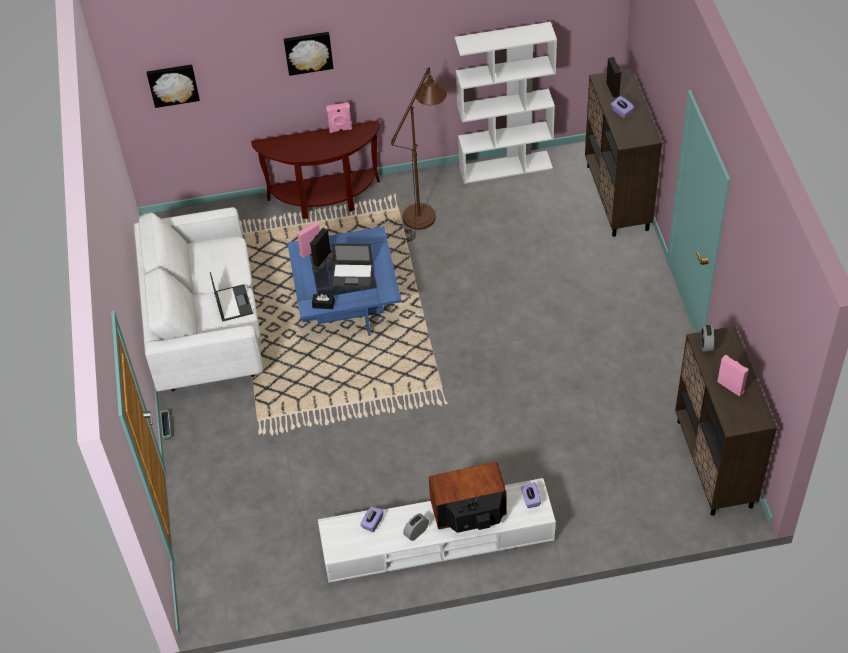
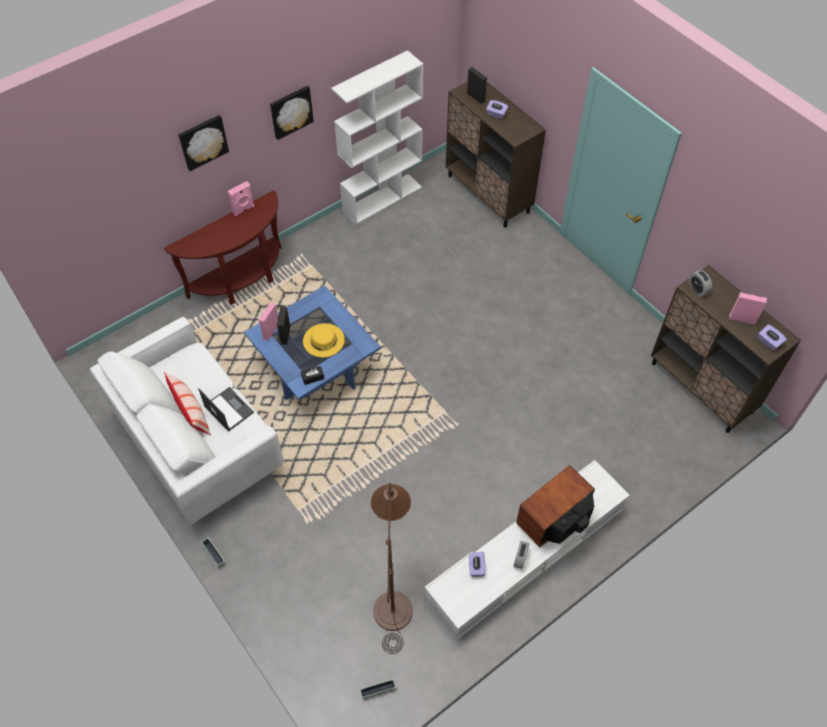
camera: 30 degrees left, 5 degrees up
(173, 84) = (78, 215): picture -> picture (291, 111)
(201, 293) = (191, 411): none -> pillow
(237, 593) = (378, 690): none -> planter
(353, 275) = (323, 340): laptop -> yellow hat
(423, 210) = (335, 260): brown floor lamp -> brown floor lamp (393, 600)
(530, 499) = (597, 484): purple tissue box -> purple tissue box (769, 342)

